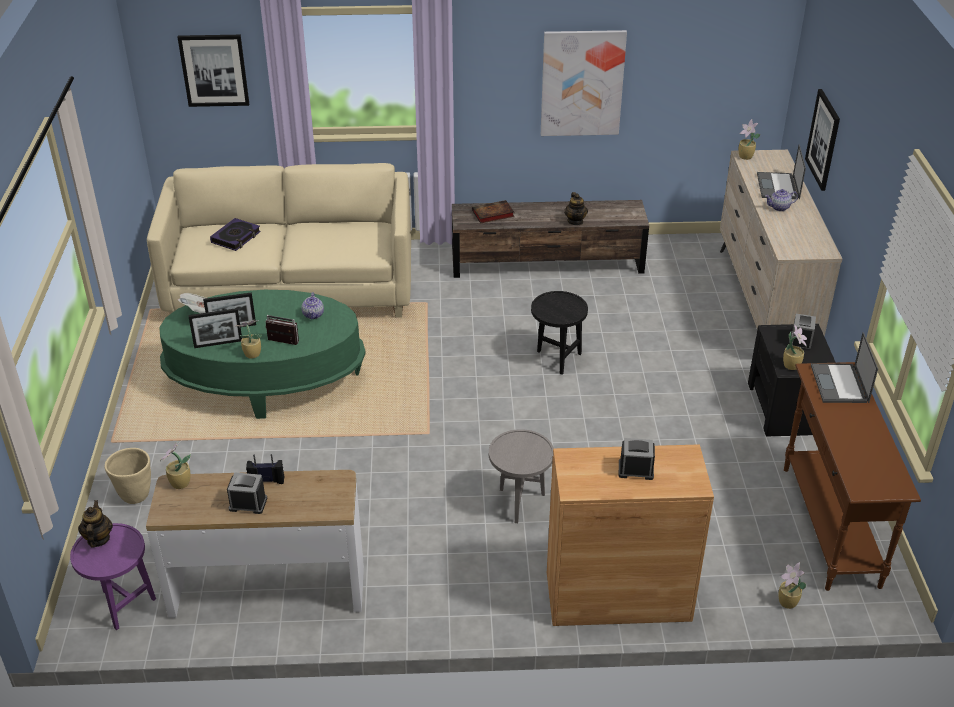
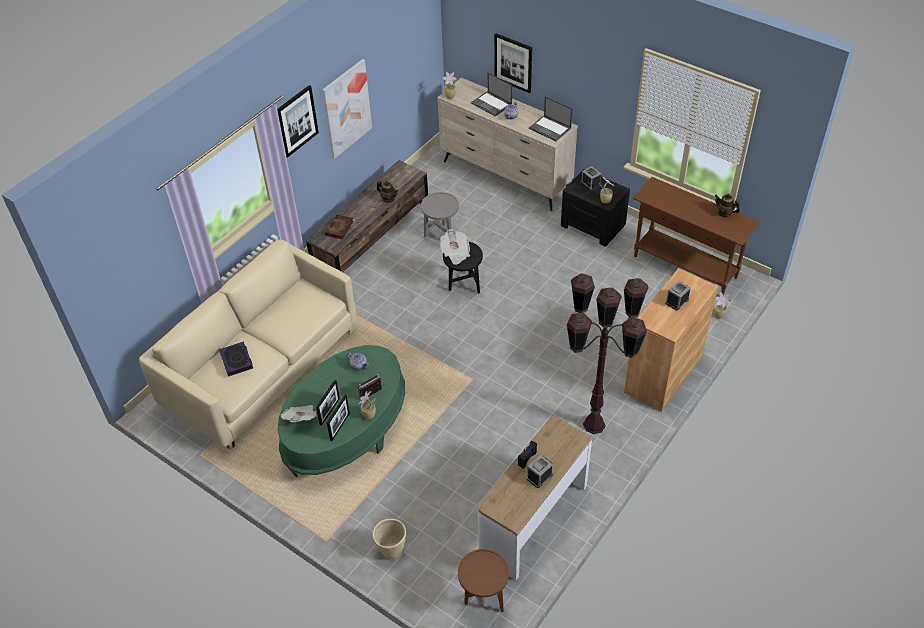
camera: 50 degrees left, 10 degrees up
(98, 539) = (470, 572): teapot -> teapot (724, 213)
(122, 604) = (483, 599): purple side table -> brown side table
(179, 484) = (493, 501): potted plant -> none
(214, 70) = (136, 258): picture -> picture (297, 121)
(464, 571) = (594, 425): none -> brown floor lamp
(519, 505) = (565, 373): grey side table -> grey side table (441, 236)
(555, 301) = (455, 253): none -> newspaper
(840, 384) = (662, 193): laptop -> laptop (550, 128)

